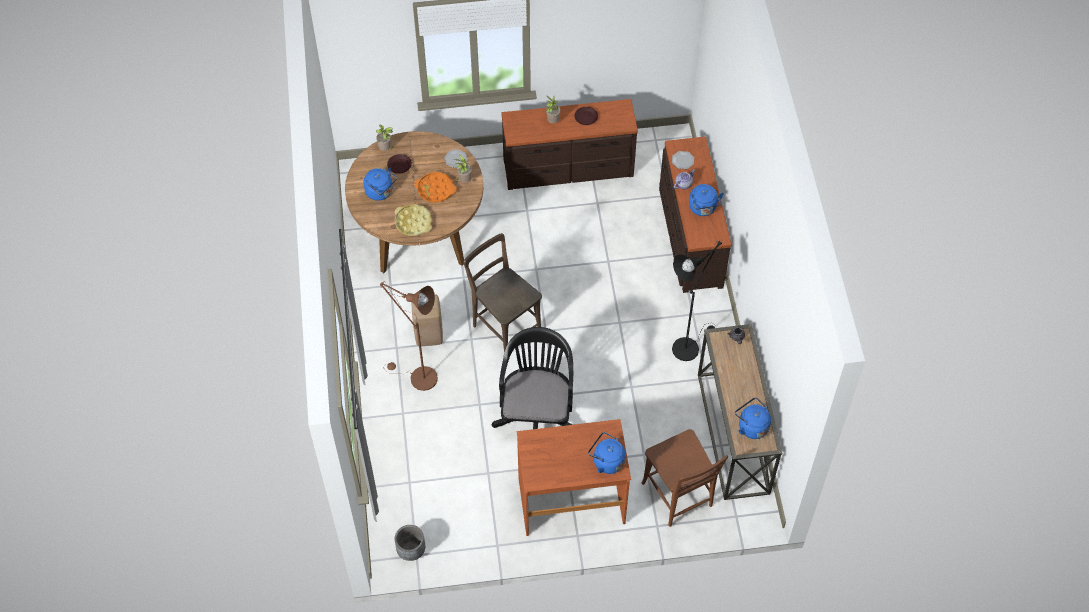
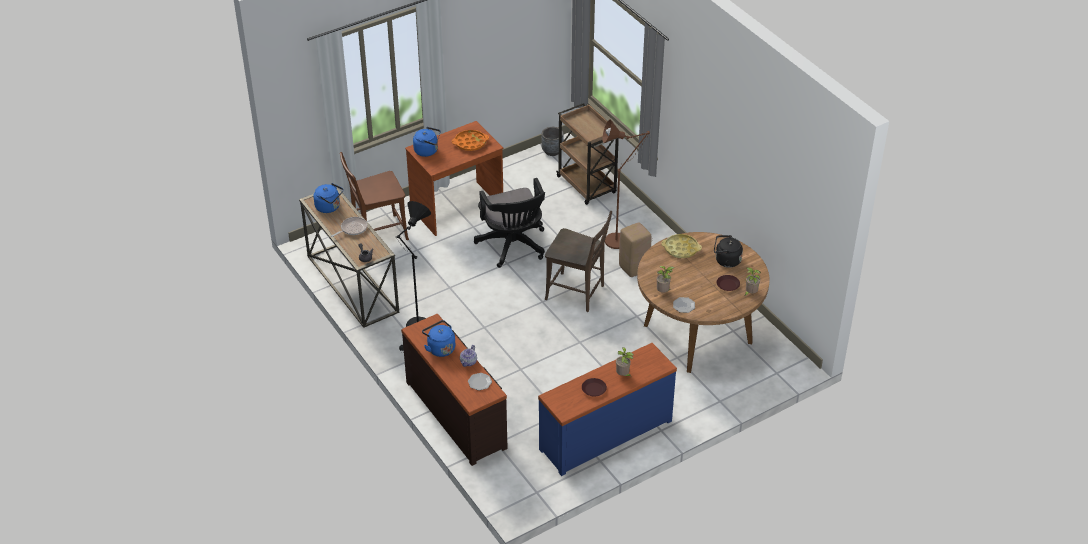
camera: 155 degrees right, 15 degrees down
(381, 192) = (726, 261): blue kettle -> black kettle
(404, 474) = (587, 186): none -> brown cart
(435, 190) = (682, 277): orange tray -> orange tray (470, 143)
(568, 169) = (605, 434): brown dresser -> blue dresser
(679, 497) = (377, 233): brown chair -> brown chair turned 60 degrees counterclockwise
(736, 382) = (352, 229): none -> frying pan

